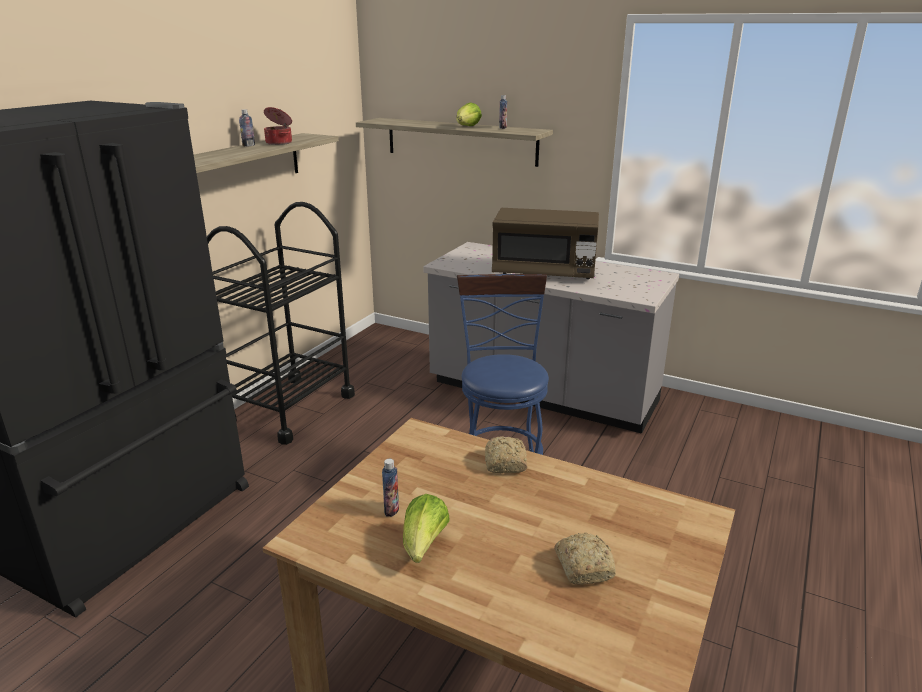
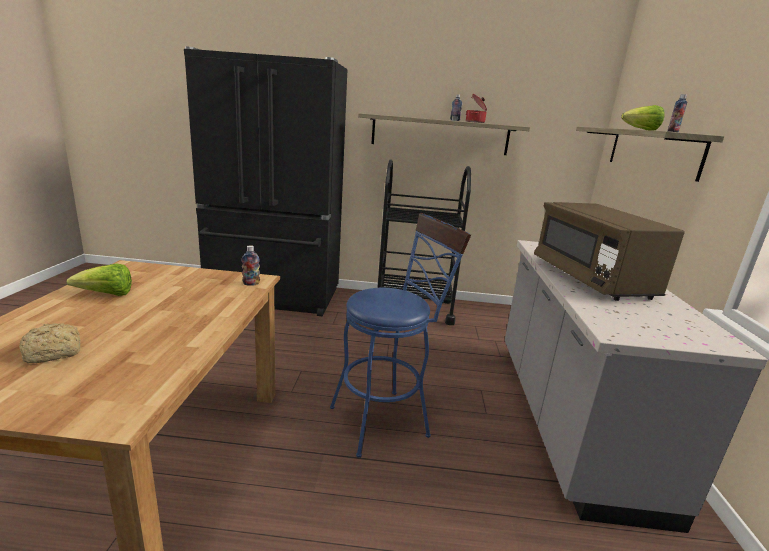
camera: 65 degrees right, 5 degrees down
(391, 510) = (153, 282): bottle -> bottle (251, 284)
(504, 464) = (217, 310): bread -> none

